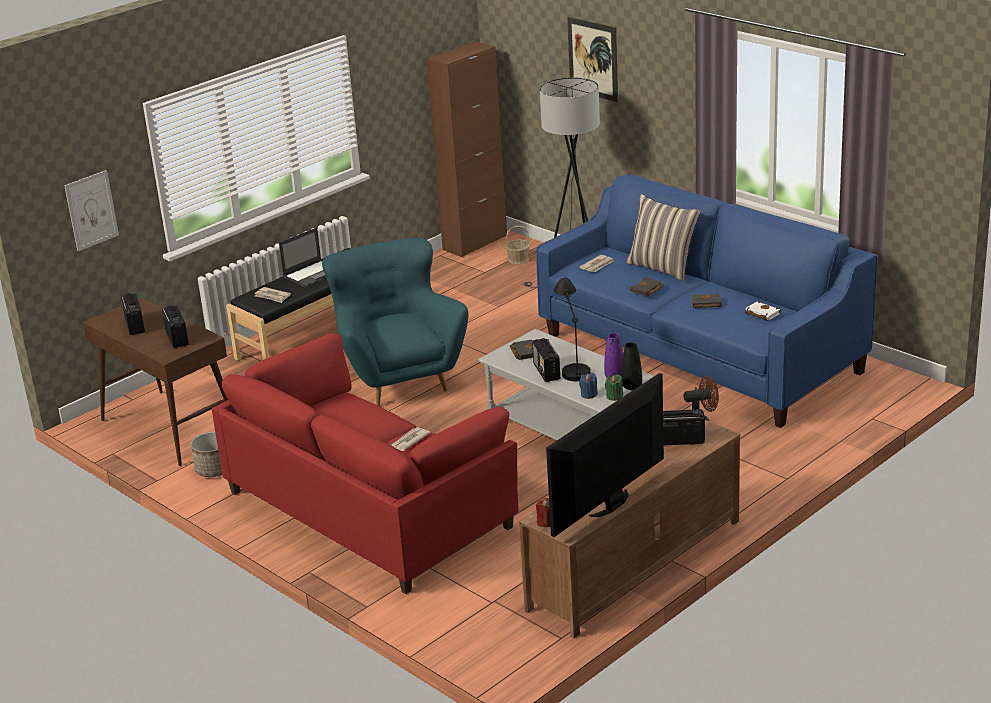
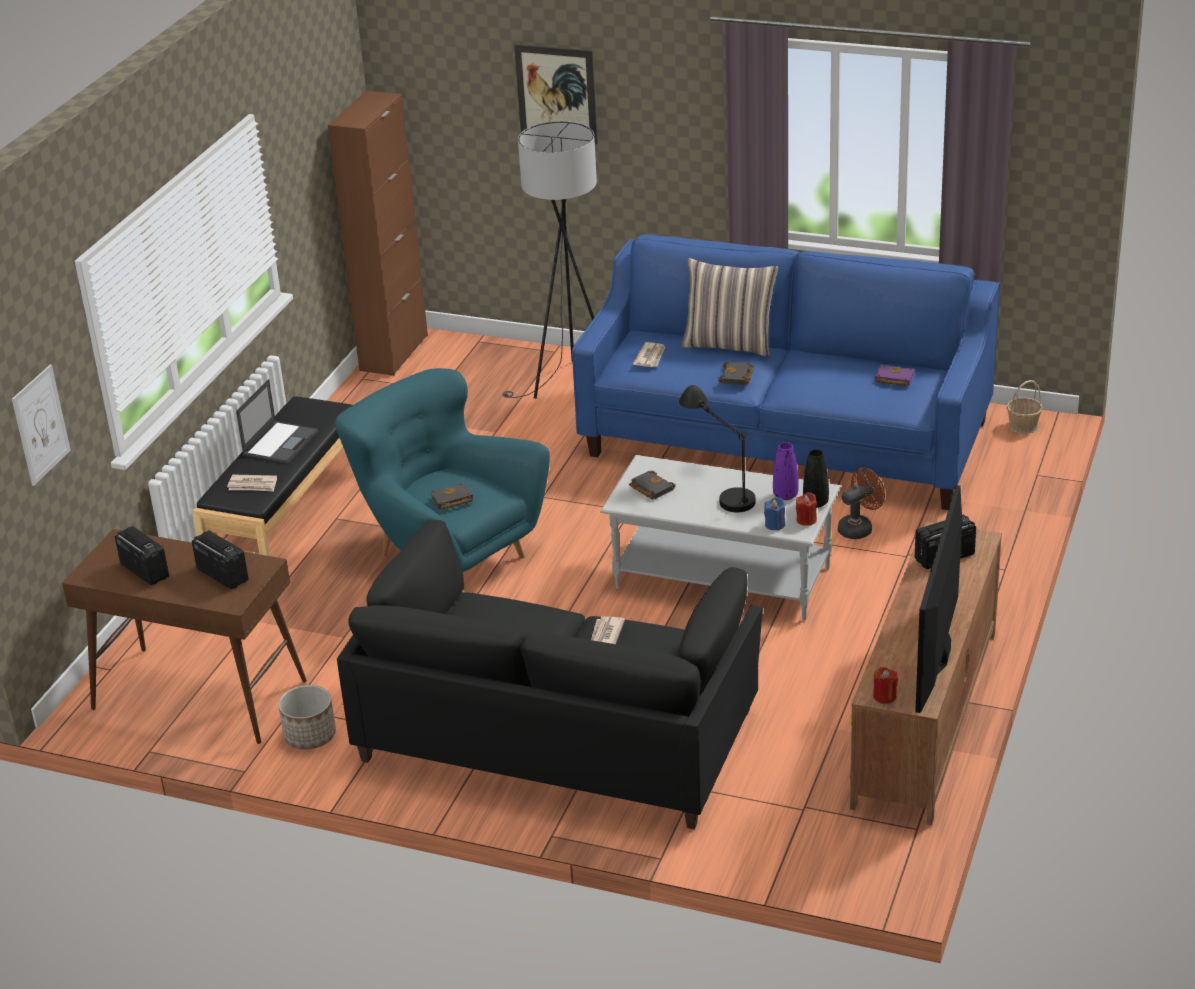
camera: 25 degrees left, 5 degrees up
(370, 508) = (558, 733): red sofa -> black sofa
(518, 259) = (468, 364): basket -> basket (1023, 426)
(546, 372) = (700, 507): radio -> none
(614, 396) = (806, 520): green candle -> red candle
(705, 304) = (820, 380): black book -> black book (451, 500)
(761, 314) = (893, 379): white book -> purple book

